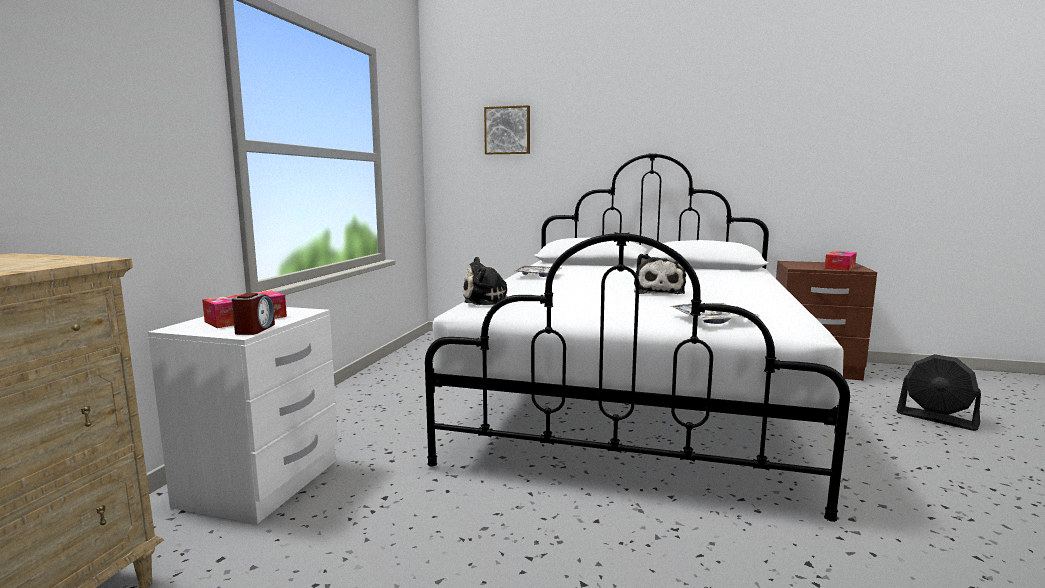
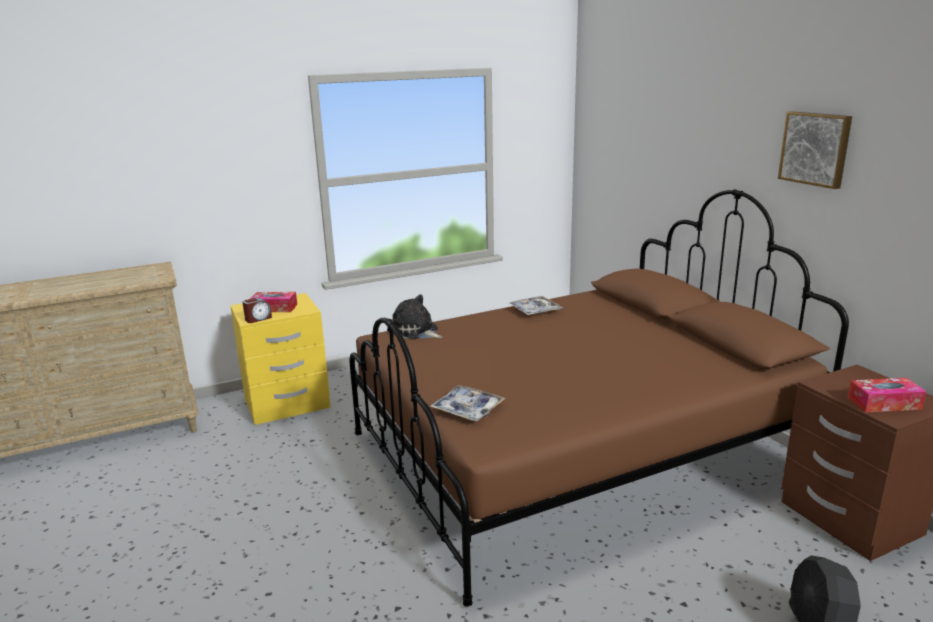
camera: 50 degrees right, 10 degrees up
(262, 483) = (287, 404): white nightstand -> yellow nightstand
(507, 130) = (629, 137): picture -> picture (815, 148)
(634, 398) = (574, 454): white bed -> brown bed
(658, 291) = (549, 364): plush toy -> none

